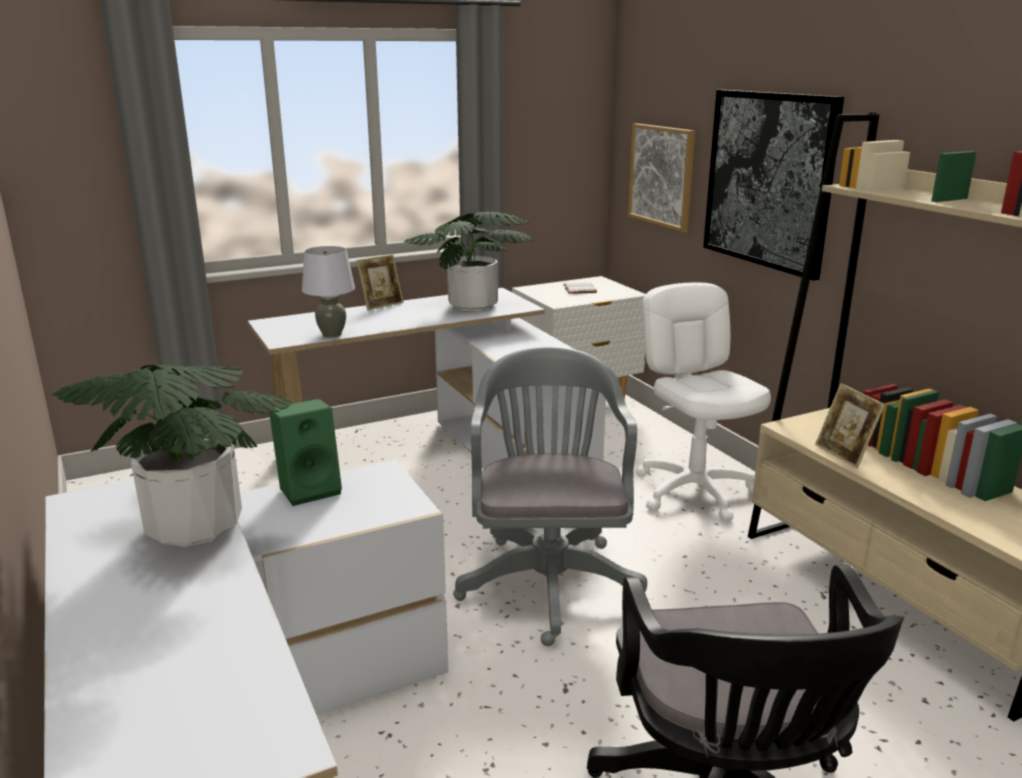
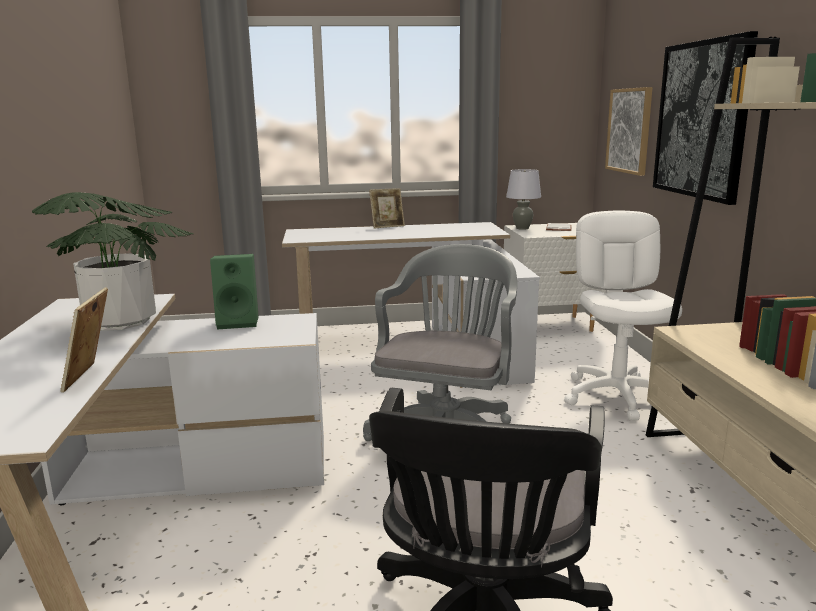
camera: 20 degrees right, 5 degrees down
(332, 334) = (333, 238): grey table lamp -> grey table lamp (522, 228)
(472, 306) = (454, 230): potted plant -> none
(844, 454) = (717, 354): picture frame -> picture frame (91, 377)

